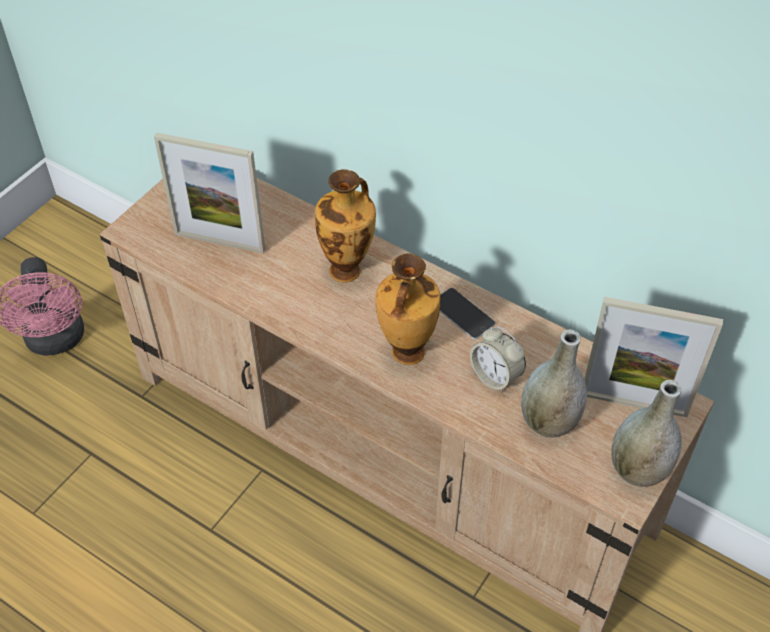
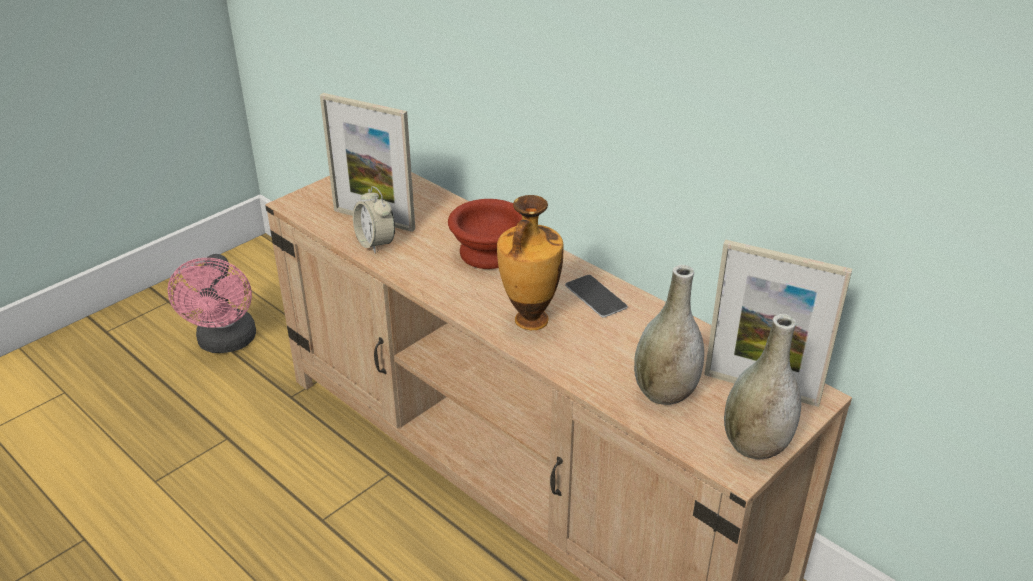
camera: 10 degrees right, 15 degrees down
(347, 270) = (489, 252): vase -> brown bowl
(495, 376) = (616, 349): alarm clock -> alarm clock (375, 243)

